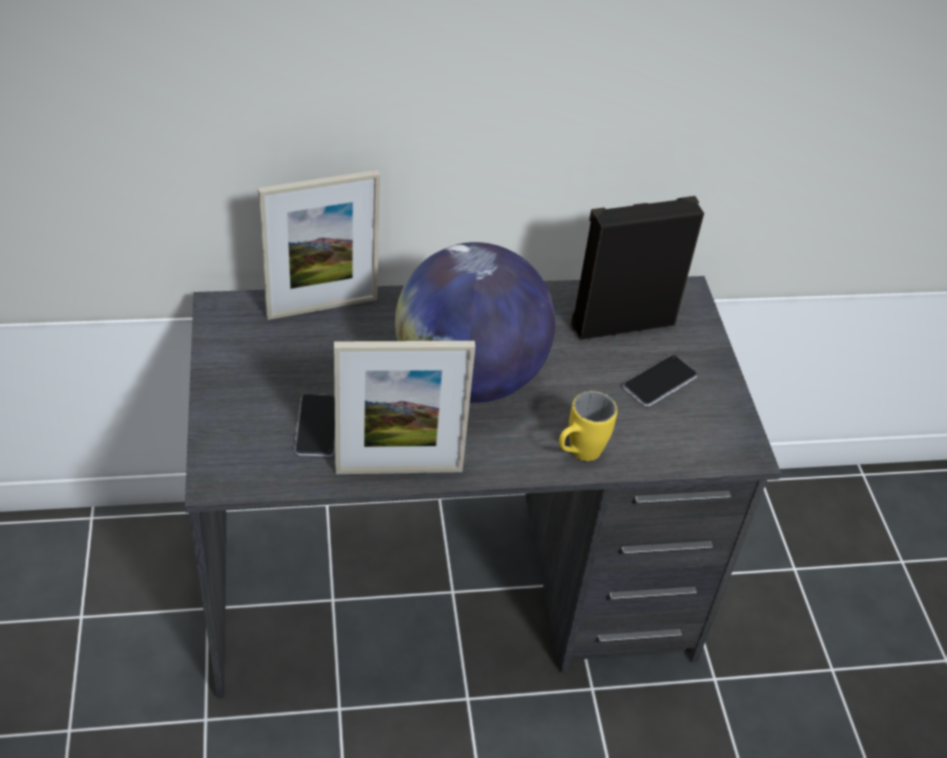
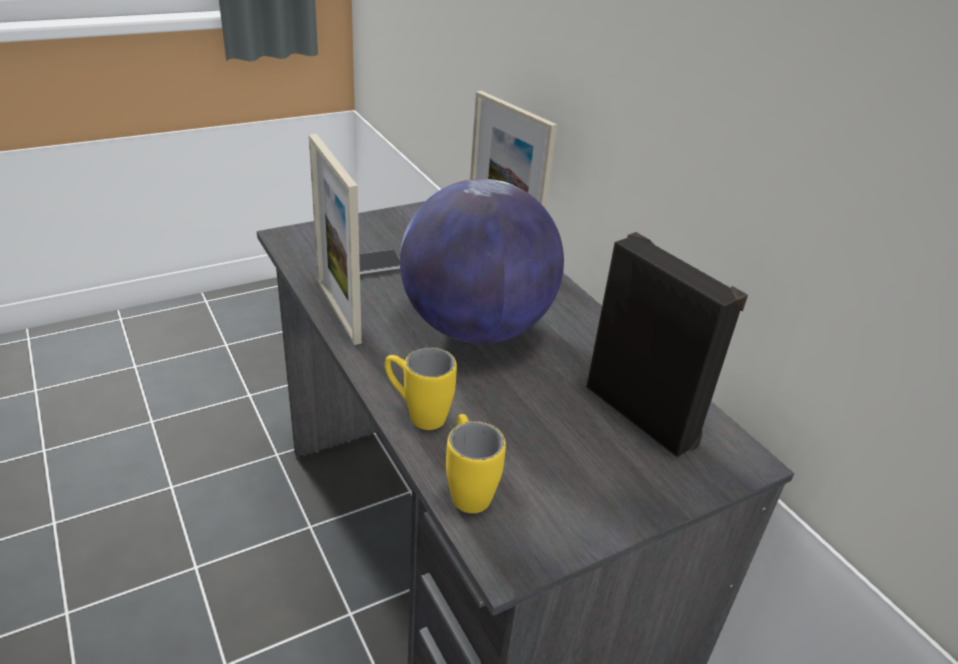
camera: 70 degrees right, 10 degrees down
(659, 382) = (572, 460): phone -> none
(672, 450) = (467, 488): none -> yellow mug

